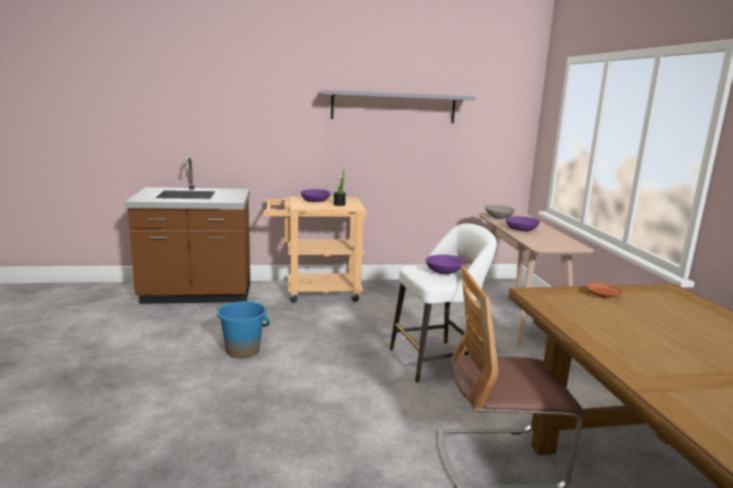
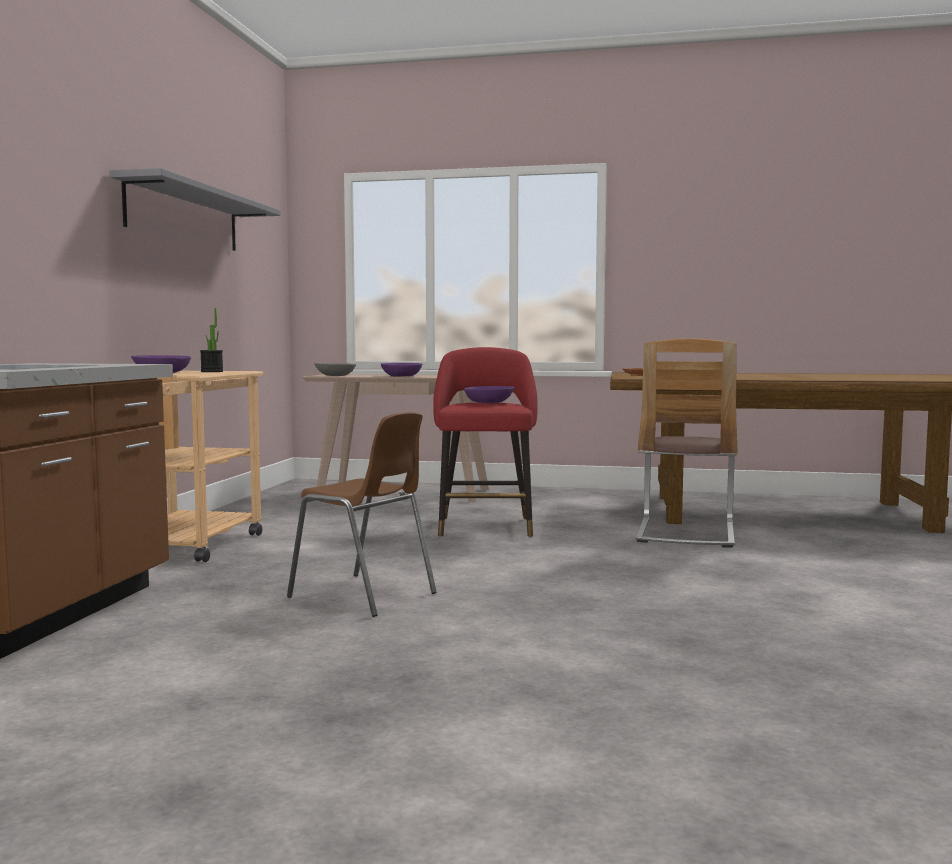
camera: 70 degrees left, 10 degrees down
(243, 350) = (364, 595): blue bucket -> brown chair
(437, 360) = (485, 526): white stool -> red stool

